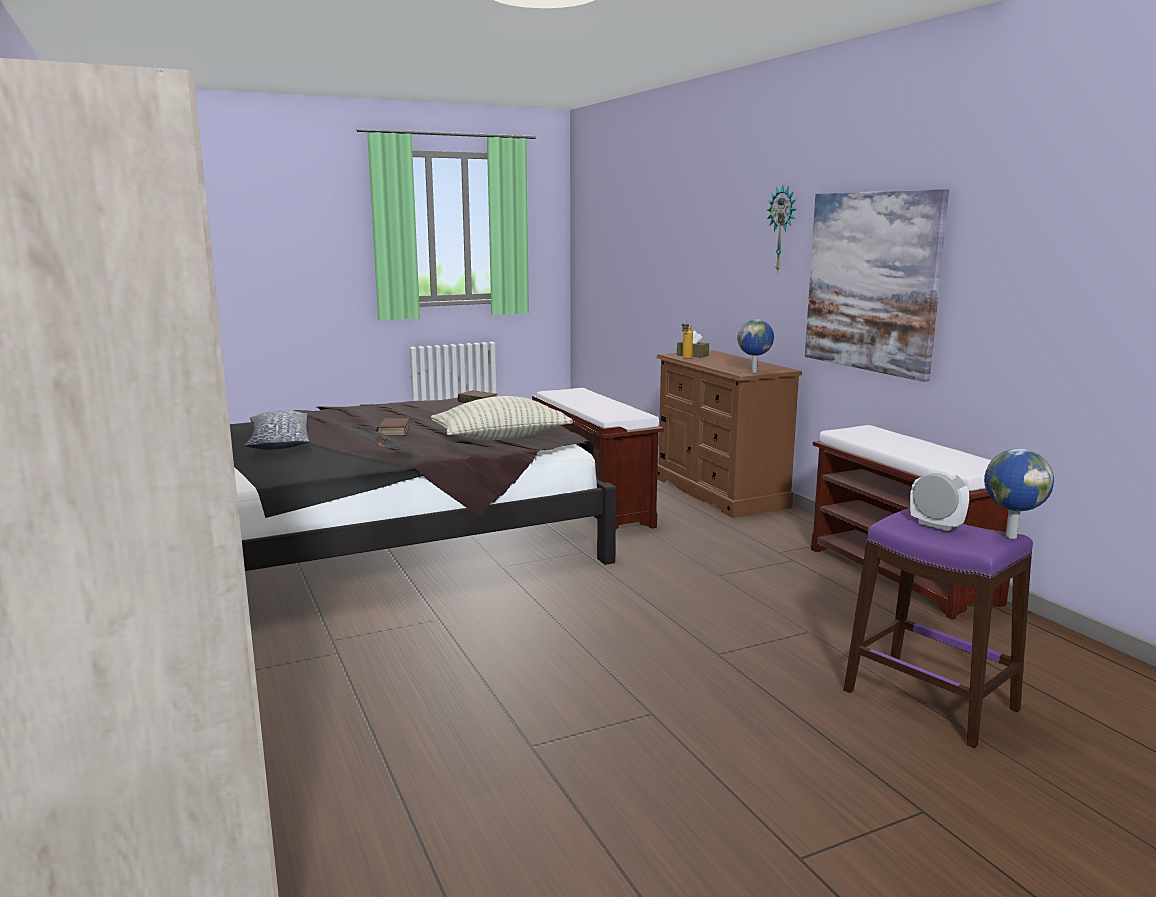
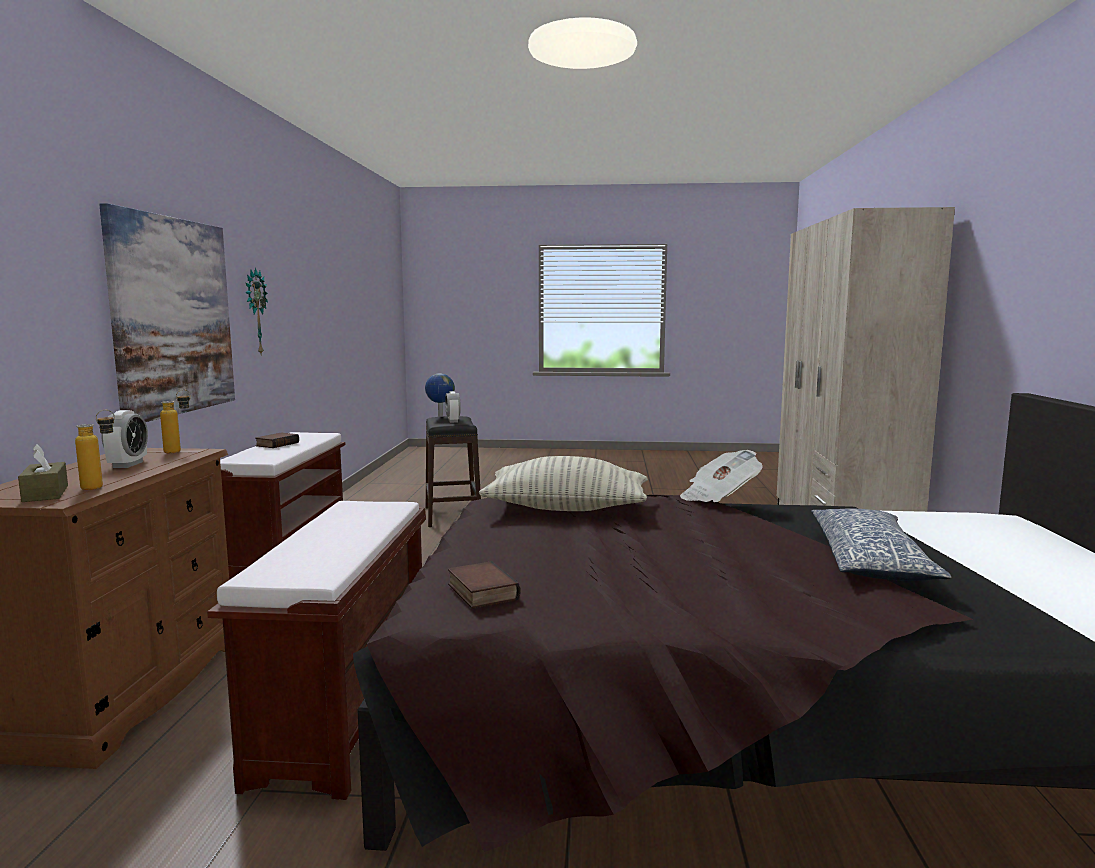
camera: 150 degrees left, 5 degrees down
(395, 431) = (692, 531): book -> book (277, 444)
(734, 364) = (128, 464): none -> alarm clock
(754, 372) = (179, 451): globe -> bottle
(783, 229) = (46, 246): wall clock -> wall clock (254, 312)
(930, 701) = (453, 515): purple stool -> black stool

